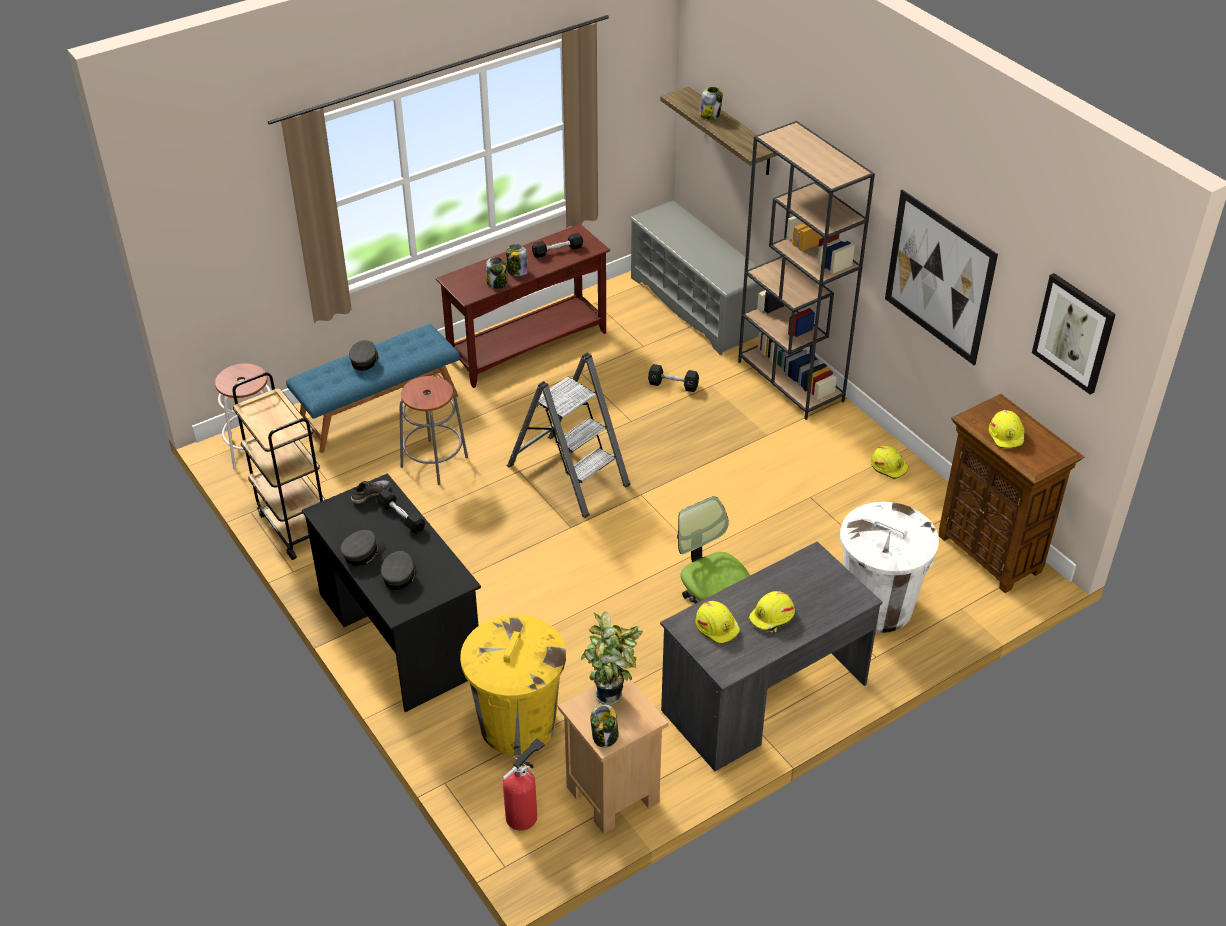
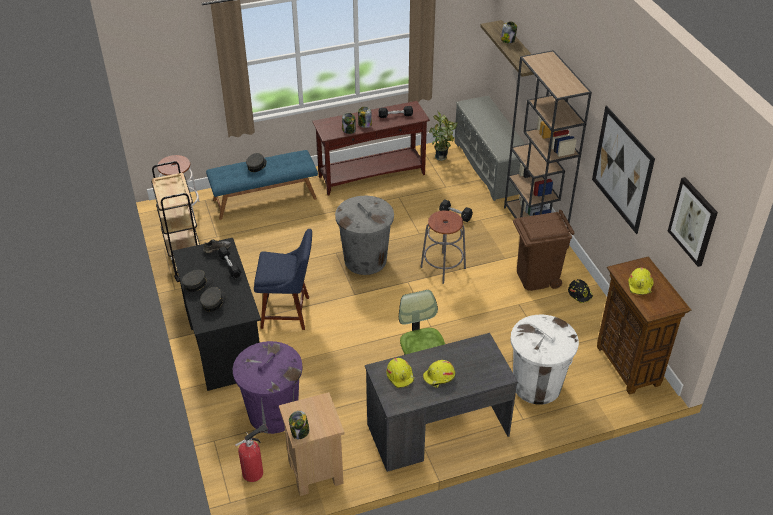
camera: 15 degrees right, 0 degrees up
(434, 462) = (285, 237): grey stool -> grey stool (443, 267)
(482, 572) = (288, 312): none -> blue chair
(517, 725) = (273, 413): yellow trash can -> purple trash can
(567, 474) = (365, 260): grey step ladder -> grey trash can
(612, 695) = (315, 406): potted plant -> potted plant (442, 157)
(821, 454) = (536, 277): none -> brown trash can
(889, 466) = (580, 294): yellow hard hat -> black hard hat

